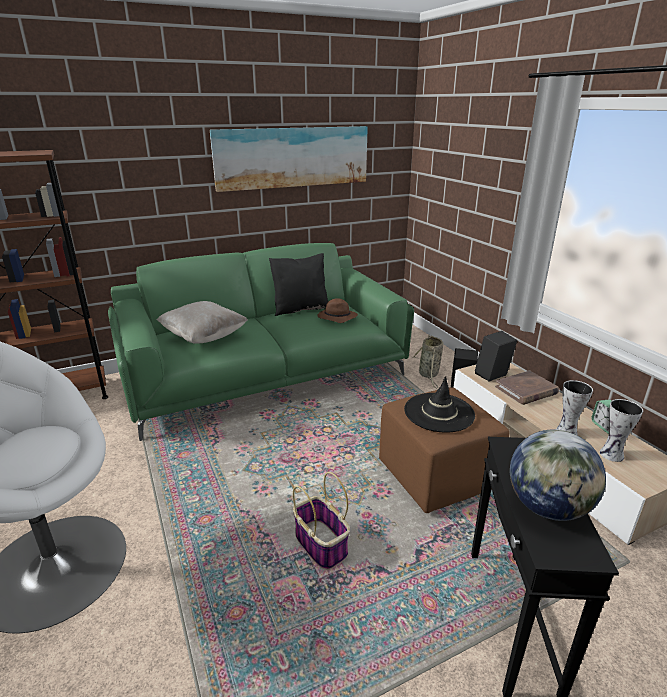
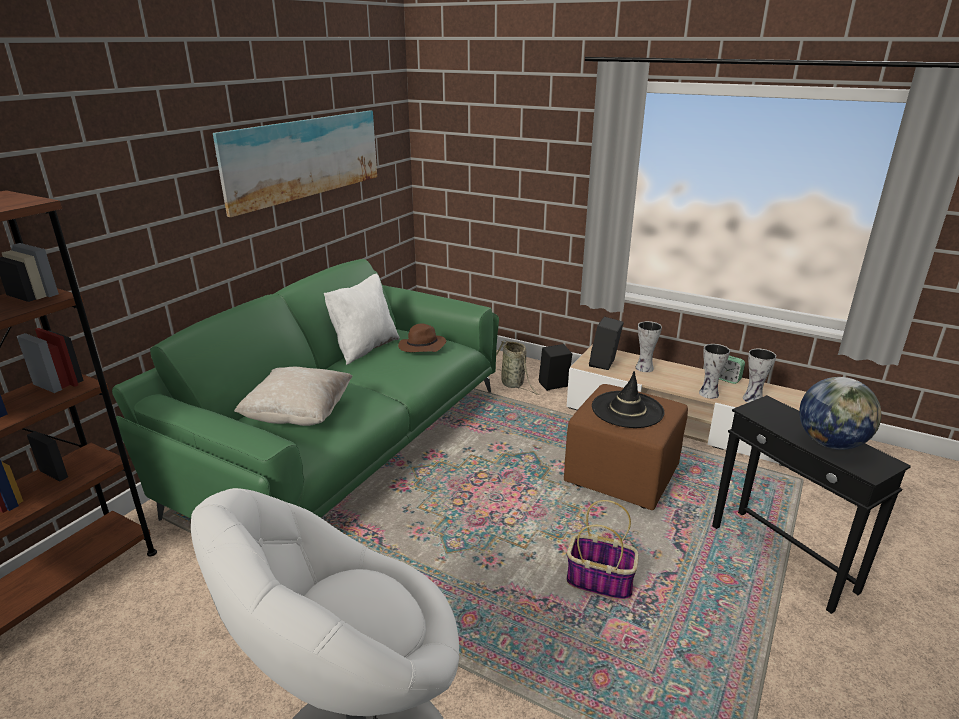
camera: 35 degrees left, 0 degrees up
(300, 309) = (364, 348): black pillow -> white pillow
(526, 390) = (643, 368): brown book -> vase

